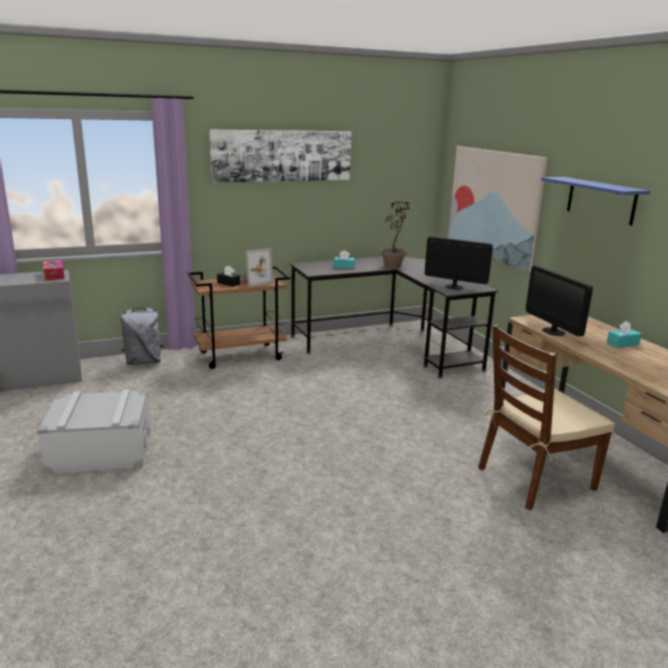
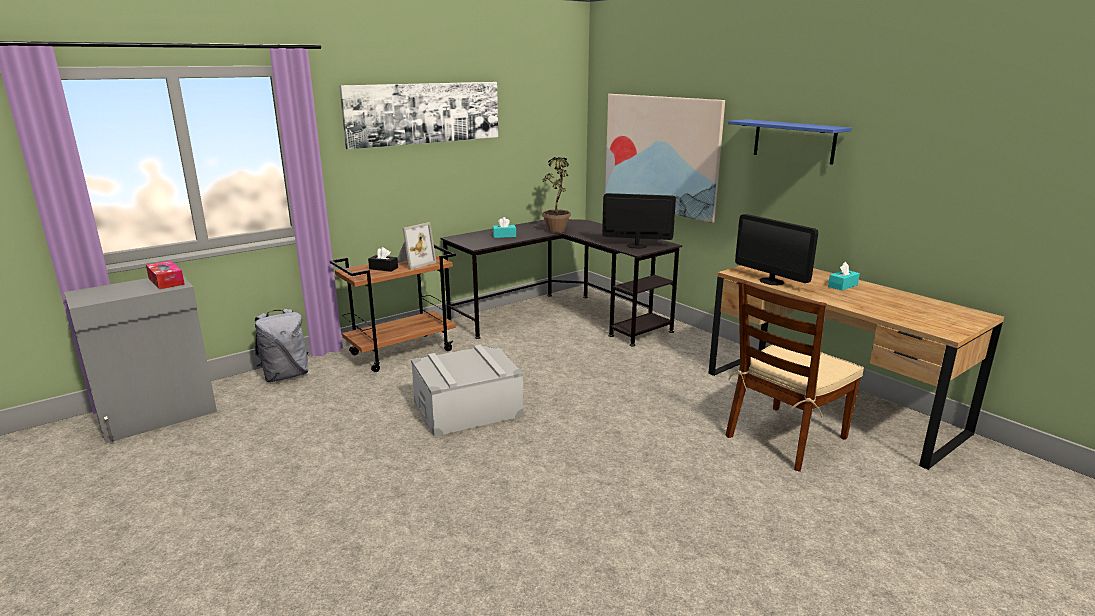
camera: 15 degrees left, 0 degrees up
(100, 451) = (291, 495): grey storage box -> grey storage box (467, 409)

